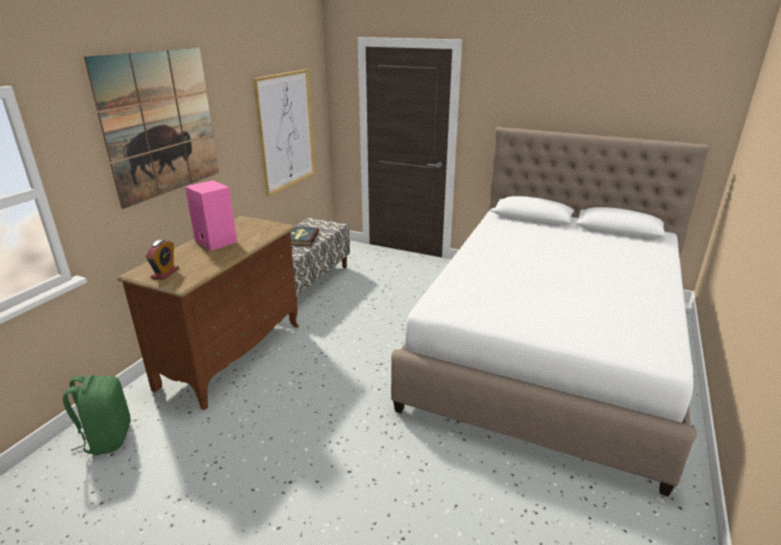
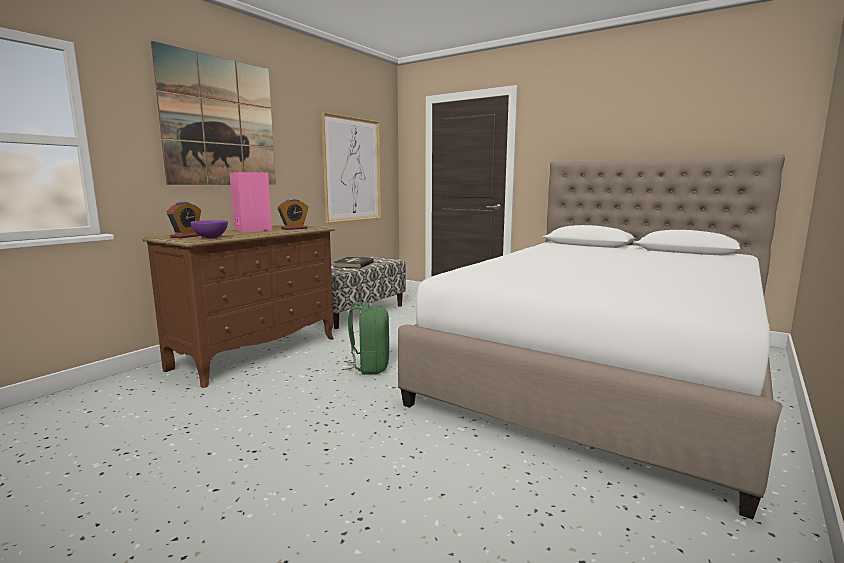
camera: 10 degrees right, 15 degrees down
(107, 438) = (95, 399): green backpack -> green backpack (369, 367)
(193, 276) = (210, 237): none -> purple bowl
(257, 235) = (294, 228): none -> alarm clock

